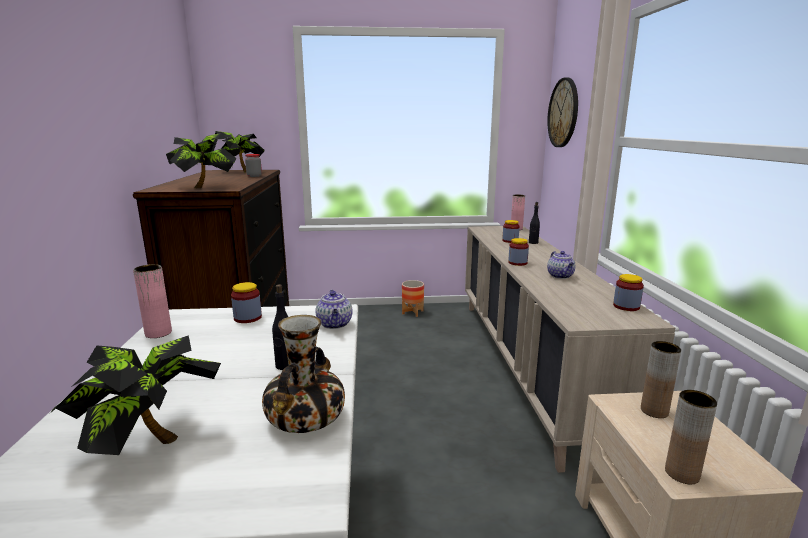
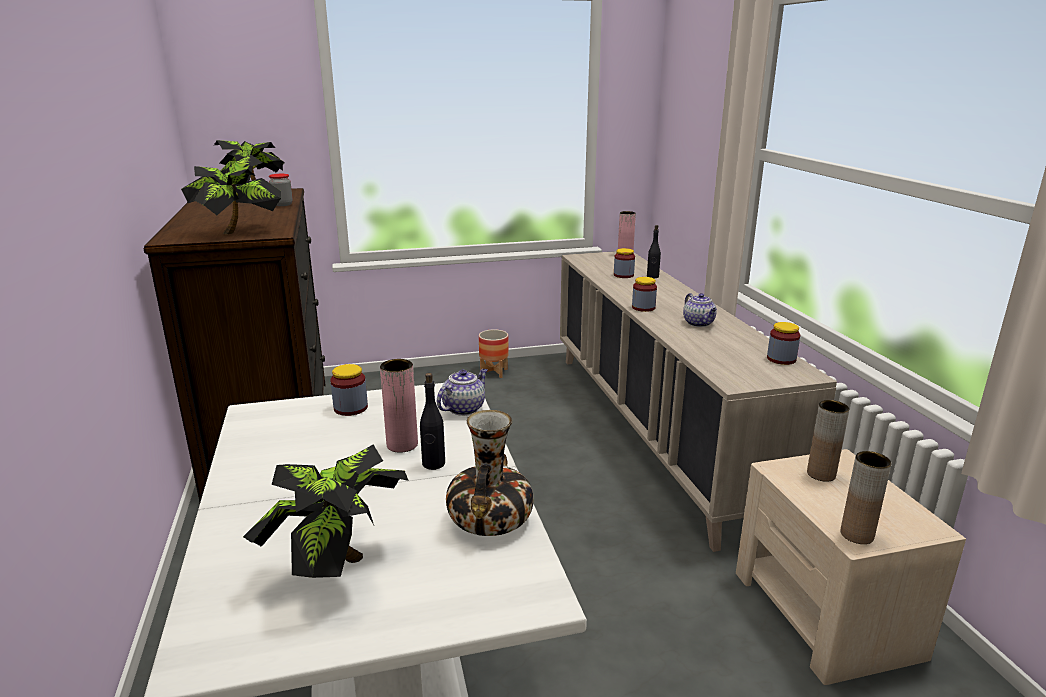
camera: 10 degrees left, 5 degrees up
(158, 333) = (249, 437): pink vase -> pink vase (402, 445)
(335, 324) = (464, 408): teapot -> teapot turned 120 degrees counterclockwise
(563, 113) = (682, 105): wall clock -> none

